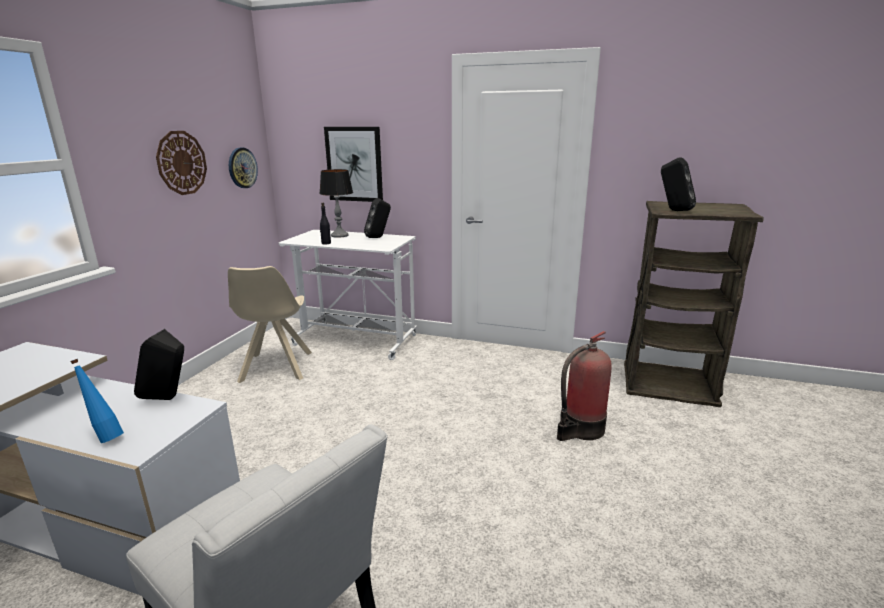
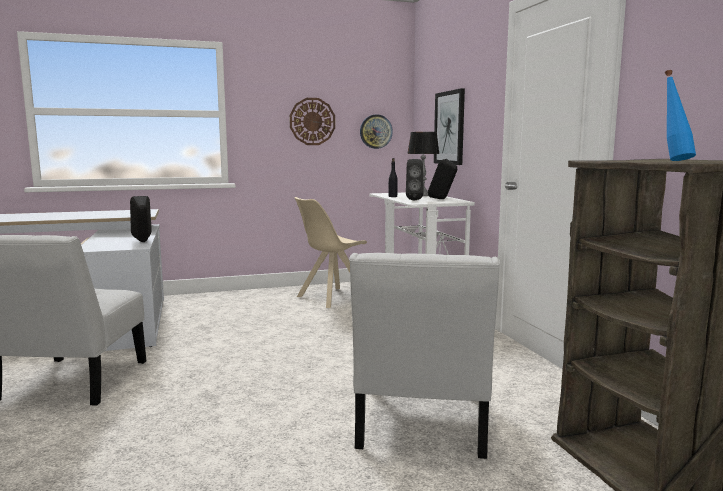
camera: 55 degrees right, 10 degrees down
(106, 437) = (96, 244): blue bottle -> blue bottle (673, 161)
(581, 429) = (420, 427): fire extinguisher -> white chair
(674, 210) = (615, 160): black speaker -> black speaker (414, 200)

